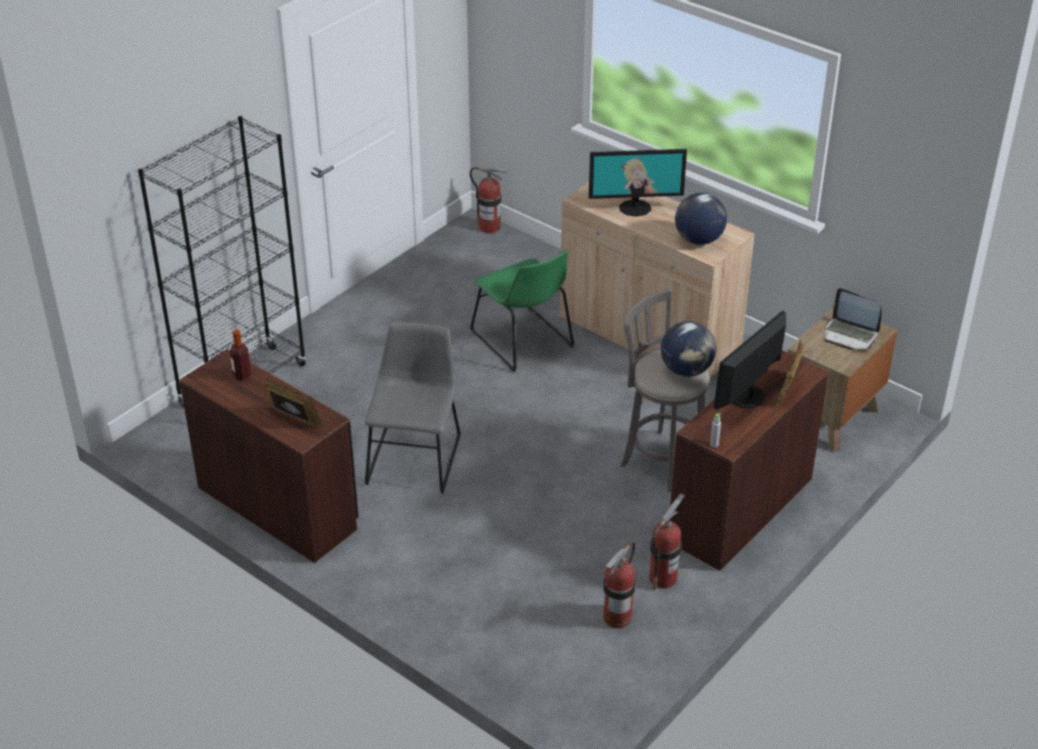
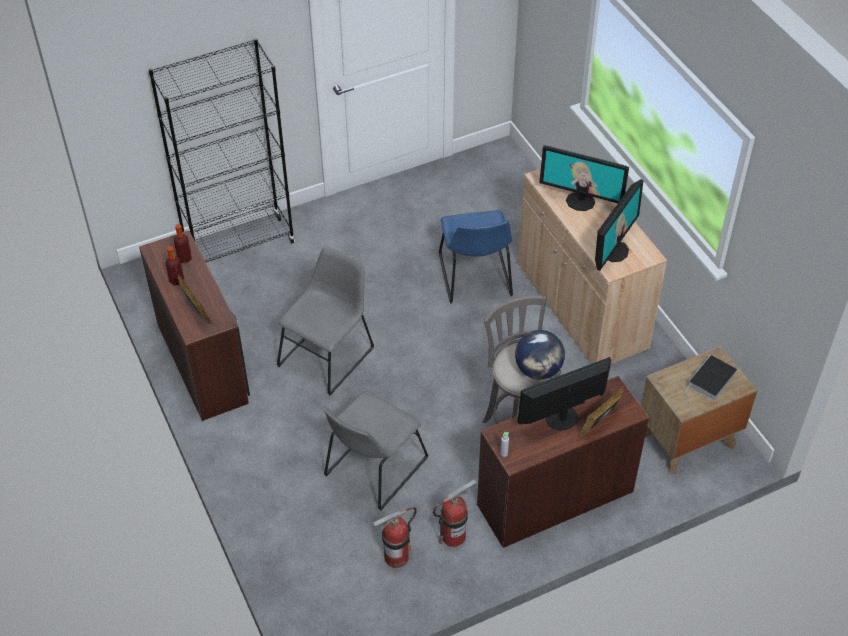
camera: 25 degrees right, 10 degrees up
(248, 398) = (176, 280): none -> bottle
(489, 227) = (513, 159): fire extinguisher -> none
(524, 341) = (475, 278): green chair -> blue chair
(537, 546) = (373, 470): none -> grey chair
(698, 240) = (614, 251): globe -> monitor
(850, 335) = (711, 381): laptop -> book

